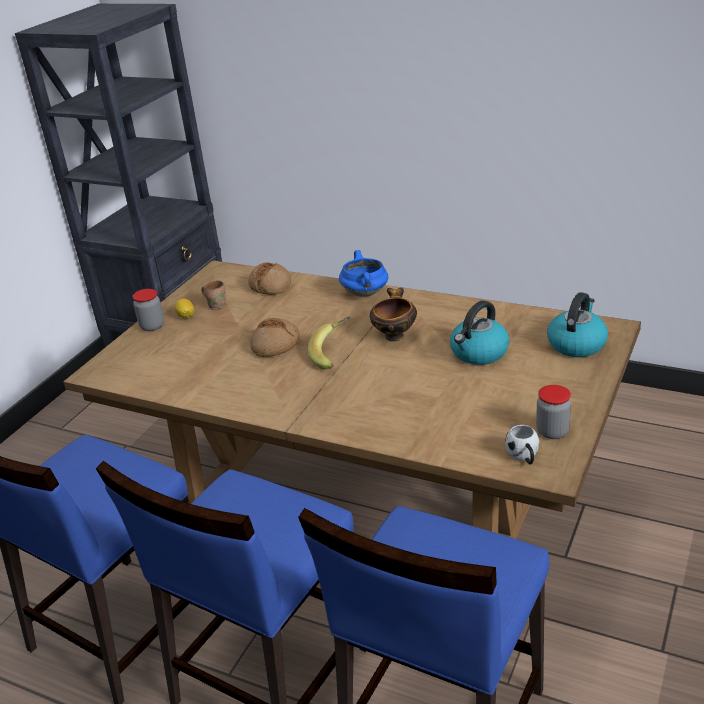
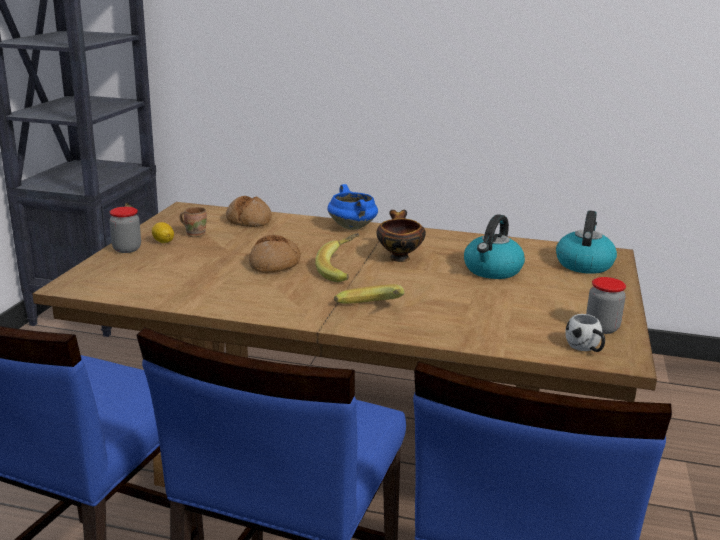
camera: 15 degrees left, 10 degrees down
(341, 407) = (371, 311): none -> banana

